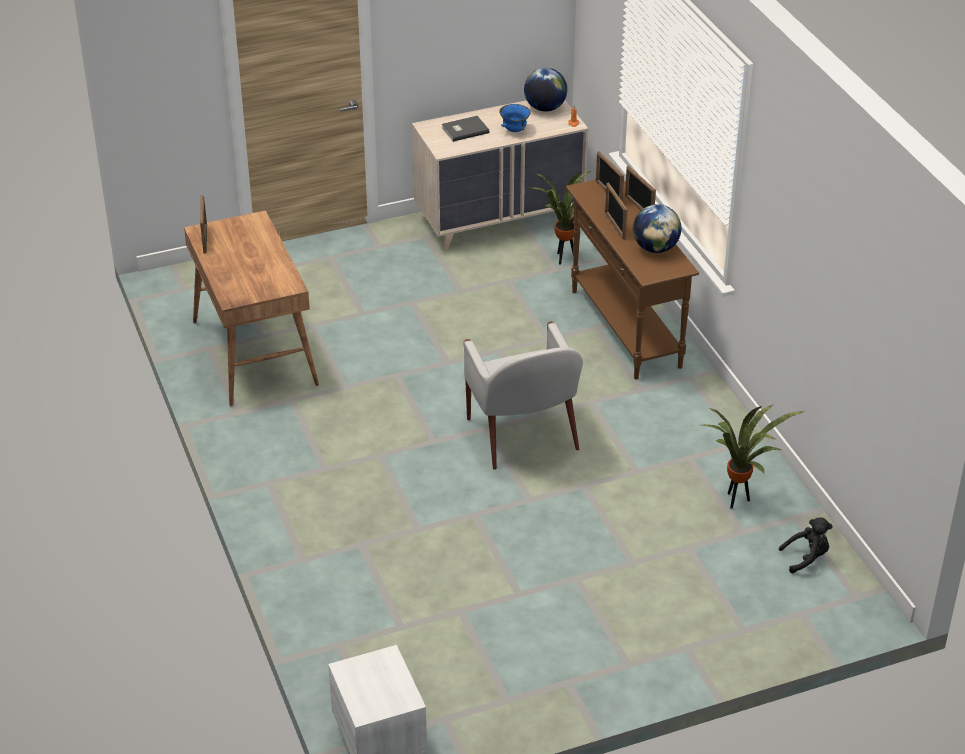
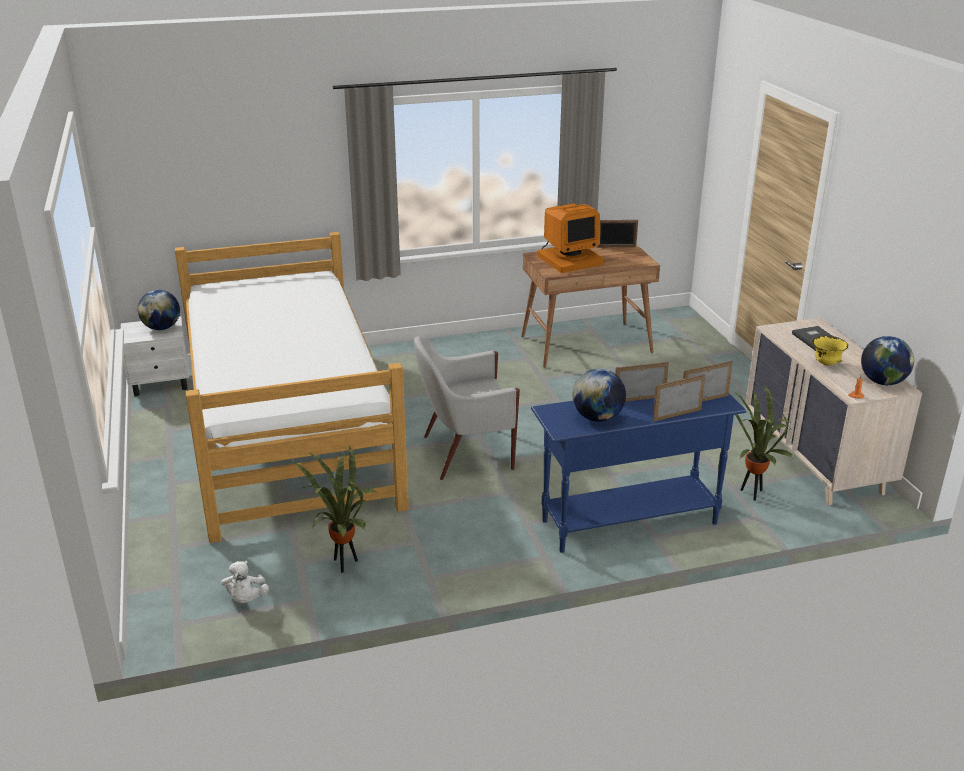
camera: 95 degrees right, 10 degrees down
(247, 273) = (569, 259): none -> monitor
(371, 674) = (162, 328): none -> globe
(494, 584) = (289, 431): none -> bed
(514, 130) = (826, 363): blue bowl -> yellow bowl
(625, 329) = (628, 522): brown console table -> blue console table
(806, 558) = (246, 599): black plush toy -> white plush toy

